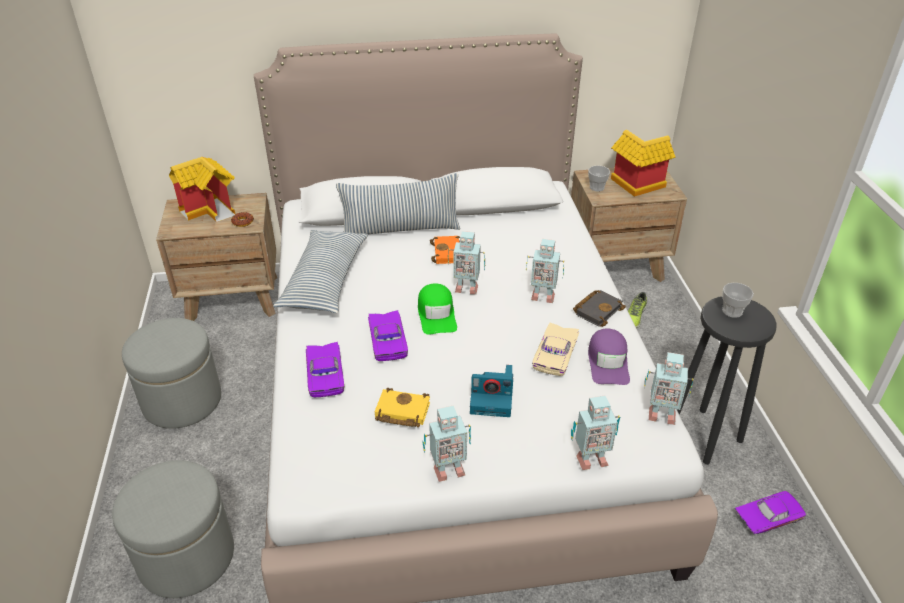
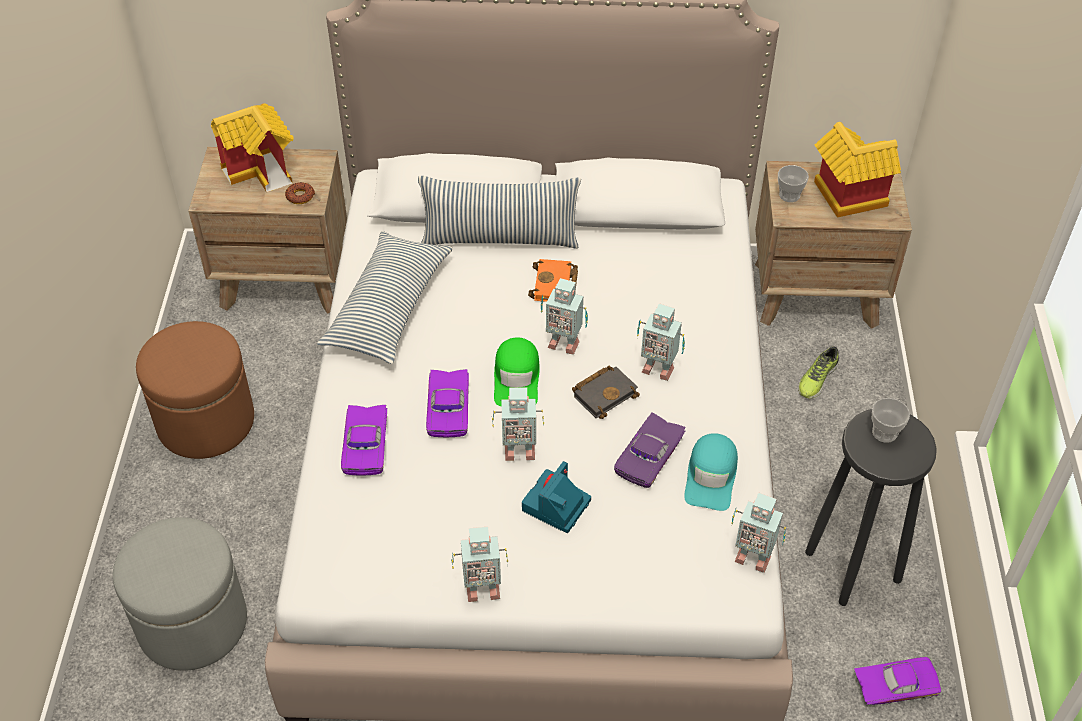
camera: 10 degrees right, 10 degrees up
(182, 400) = (206, 421): grey ottoman -> brown ottoman
(400, 412) = (443, 508): yellow book -> none
(492, 399) = (556, 506): camera -> camera turned 105 degrees clockwise
(557, 355) = (651, 457): beige toy car -> purple toy car
(590, 459) = (648, 601): toy robot -> toy robot (518, 450)
(598, 310) = (722, 399): black book -> black book (605, 393)
(608, 362) = (711, 476): purple cap -> turquoise cap

